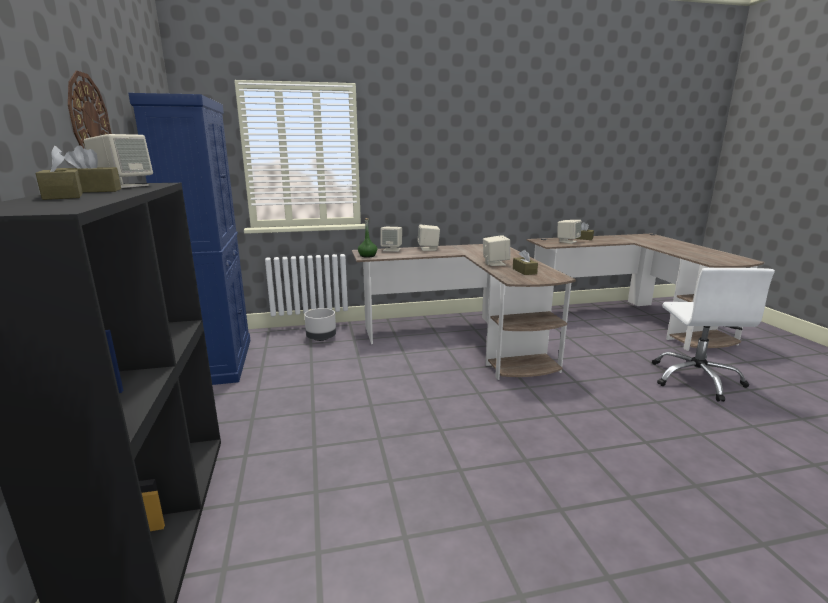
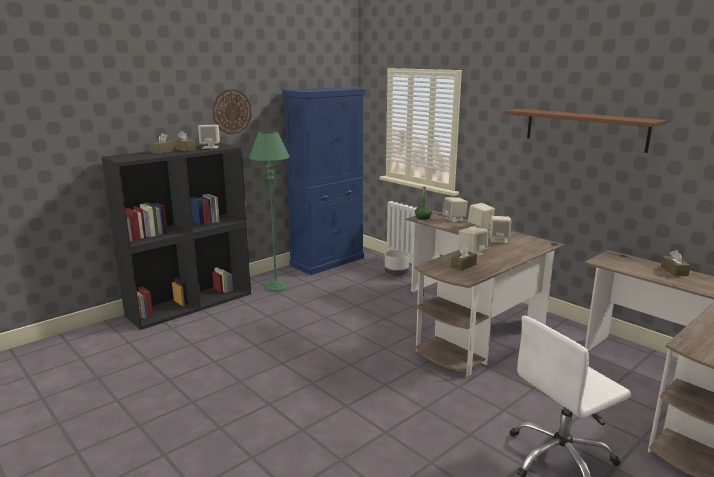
camera: 60 degrees right, 0 degrees up
(231, 416) = (276, 286): none -> green floor lamp
(497, 138) = (584, 129): none -> brown shelf
(567, 241) = (636, 267): beige speaker -> beige speaker (499, 240)

